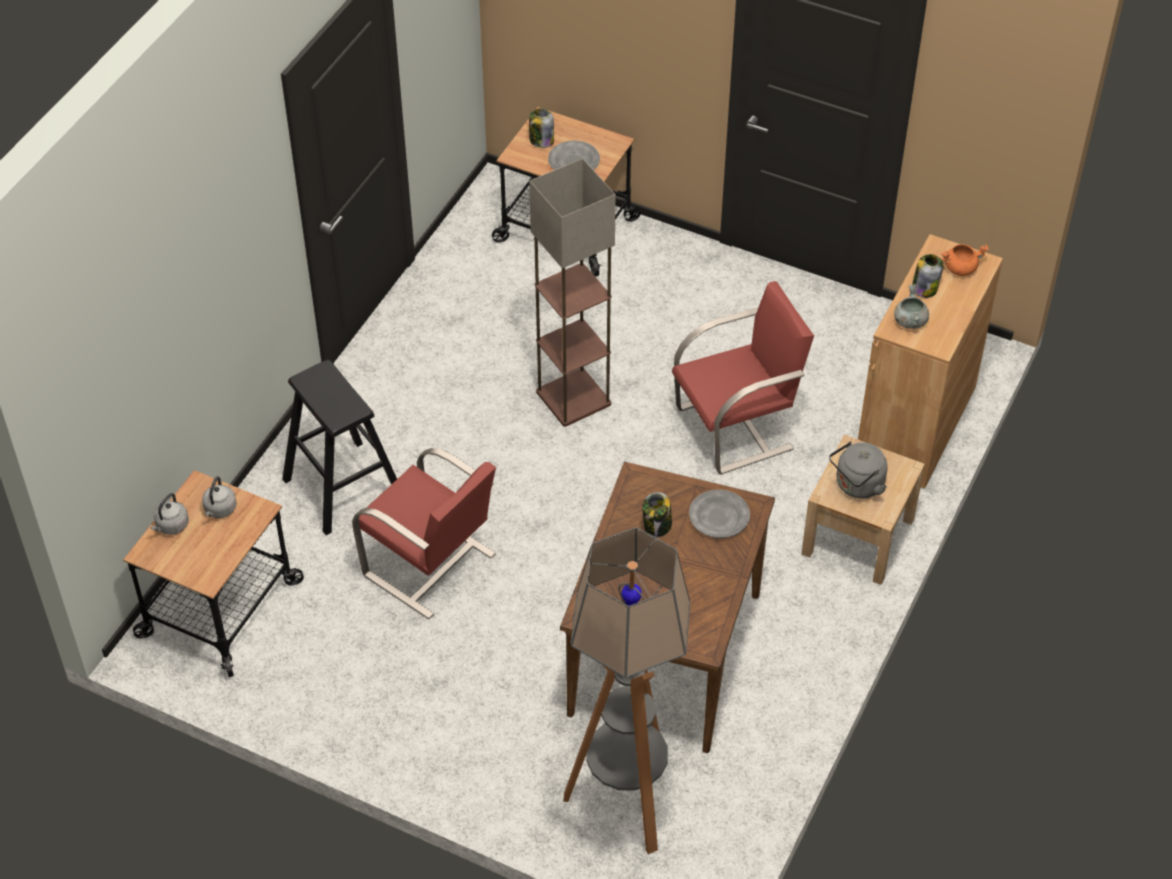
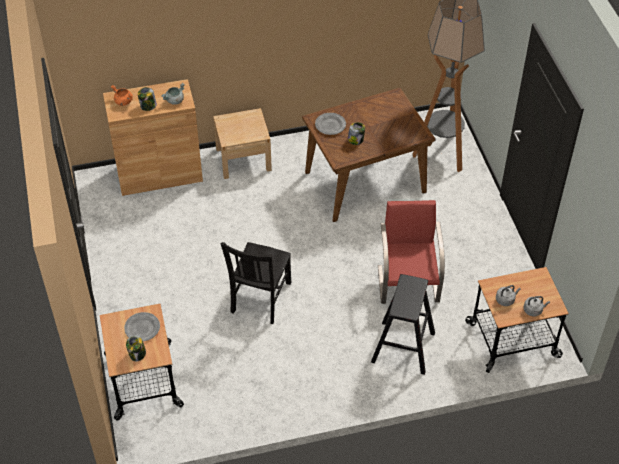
camera: 130 degrees left, 0 degrees up
(573, 397) = (260, 299): floor lamp -> black chair
(737, 428) = (220, 230): red chair -> none
(857, 486) = (247, 128): grey kettle -> none

